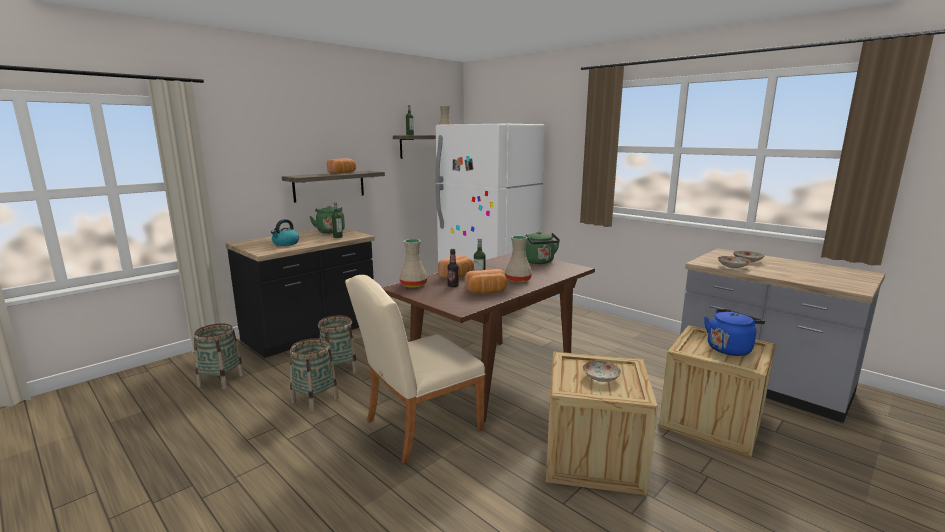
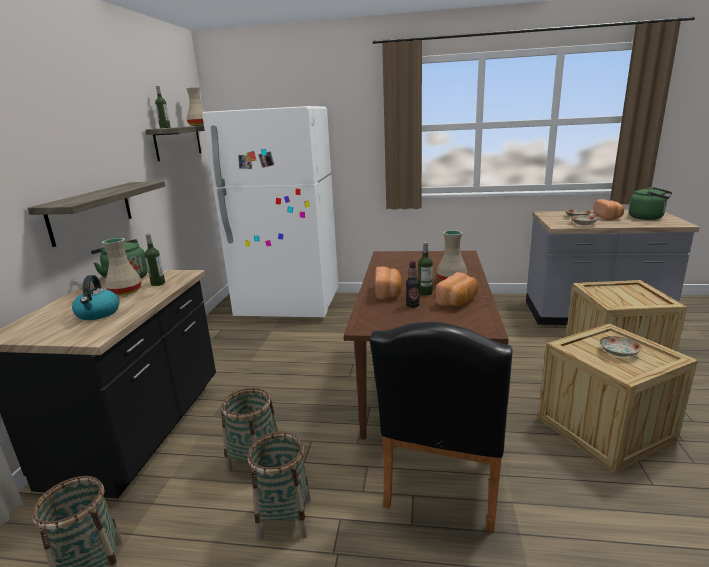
camera: 35 degrees left, 5 degrees up
(343, 173) = (113, 190): bread -> bread (608, 217)
(414, 285) = (373, 318): beige vase -> beige vase (126, 292)
(416, 427) = (443, 484): beige chair -> black chair
(539, 262) = (421, 256): green kettle -> green kettle (648, 218)
(730, 348) = (628, 293): blue kettle -> none

